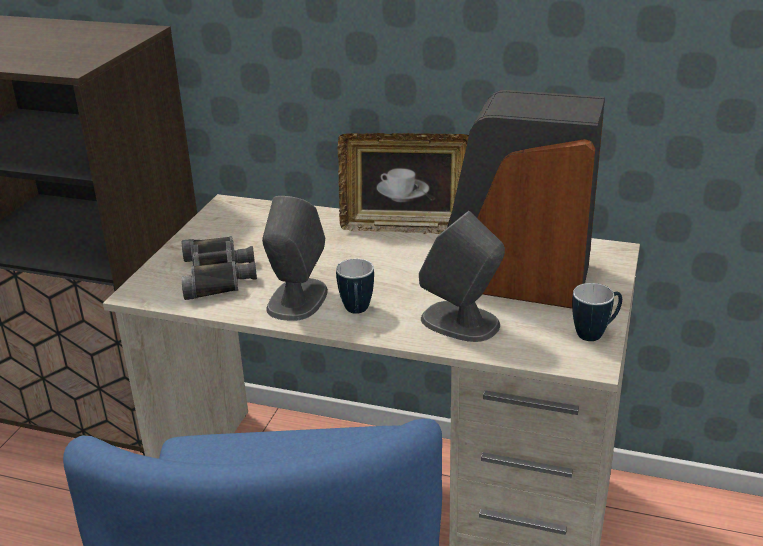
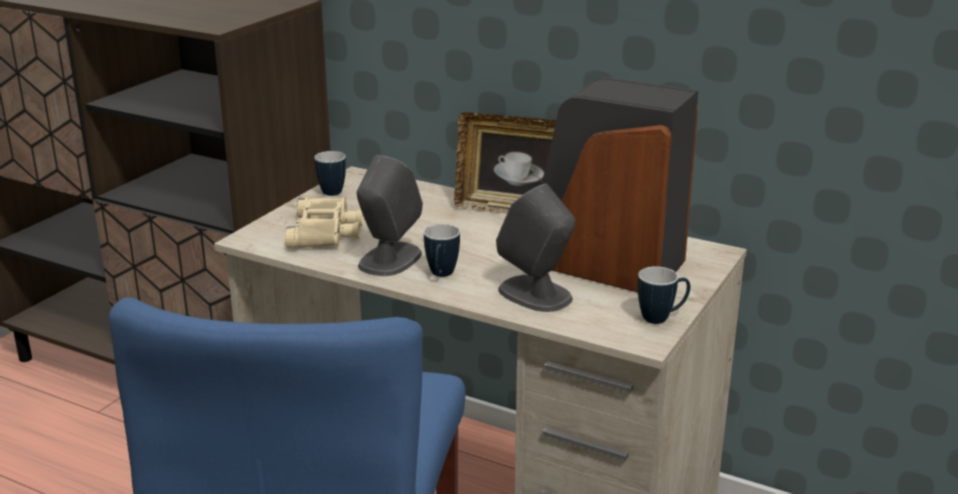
camera: 10 degrees right, 5 degrees down
(208, 224) = (333, 190): none -> mug
(218, 275) = (326, 232): black binoculars -> beige binoculars

